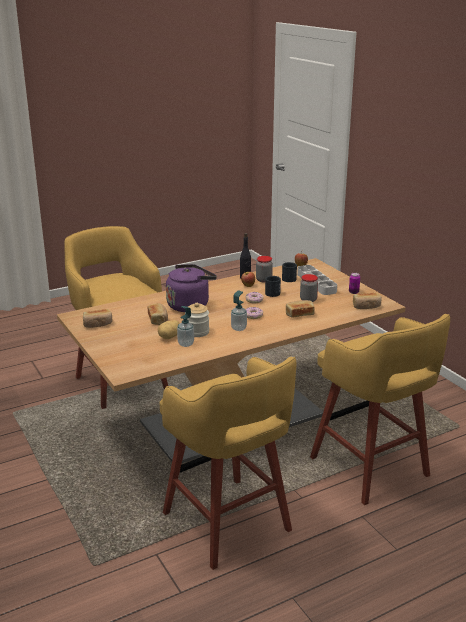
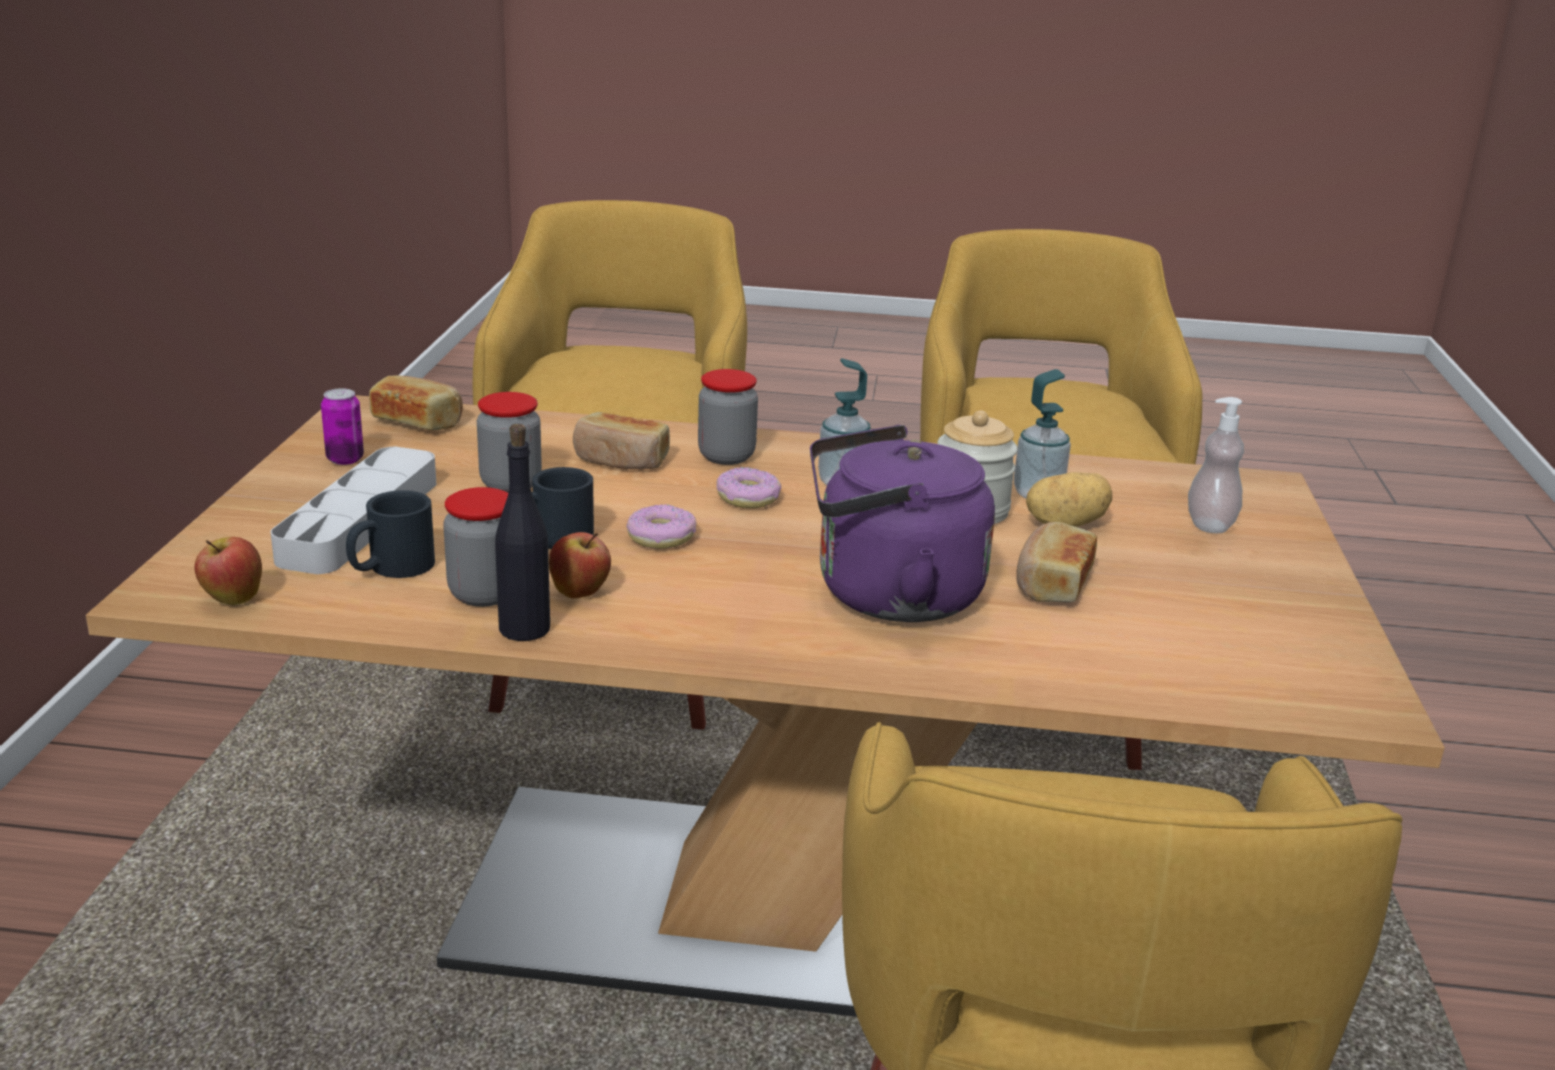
camera: 145 degrees left, 0 degrees up
(97, 324) = (1280, 640): bread -> none
(131, 351) = (1210, 525): none -> soap dispenser
(278, 325) = (726, 456): none -> jar

